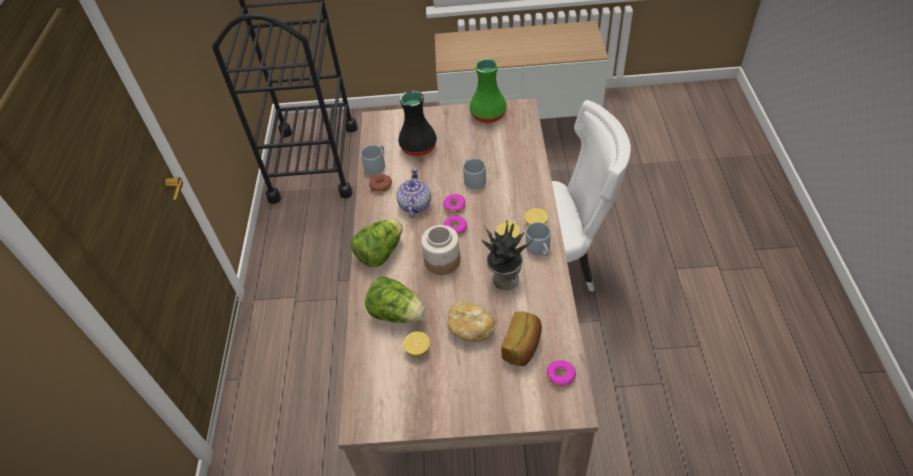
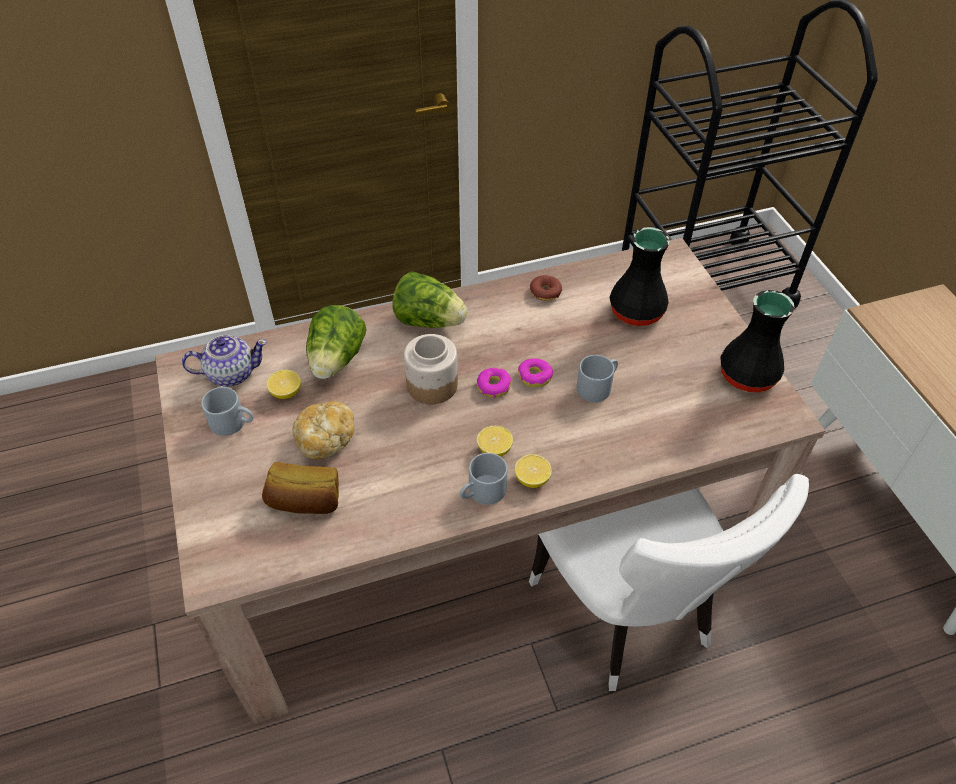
camera: 70 degrees right, 0 degrees up
(376, 164) = (583, 277): grey mug -> grey mug (233, 422)
(414, 205) = (522, 334): teapot -> teapot (231, 373)
(488, 114) = (749, 376): green vase -> black vase
(504, 279) = (415, 460): potted plant -> none
(561, 376) = (262, 555): donut -> none

